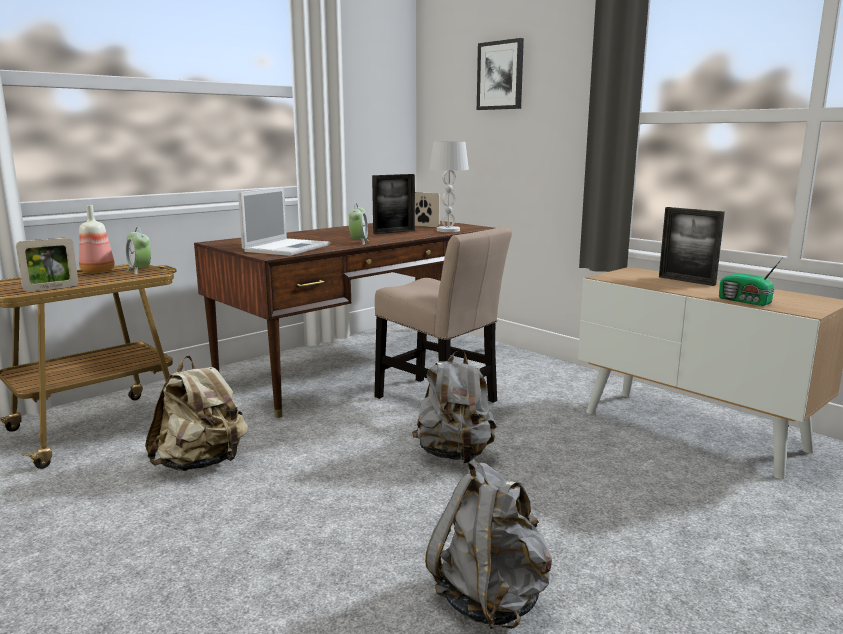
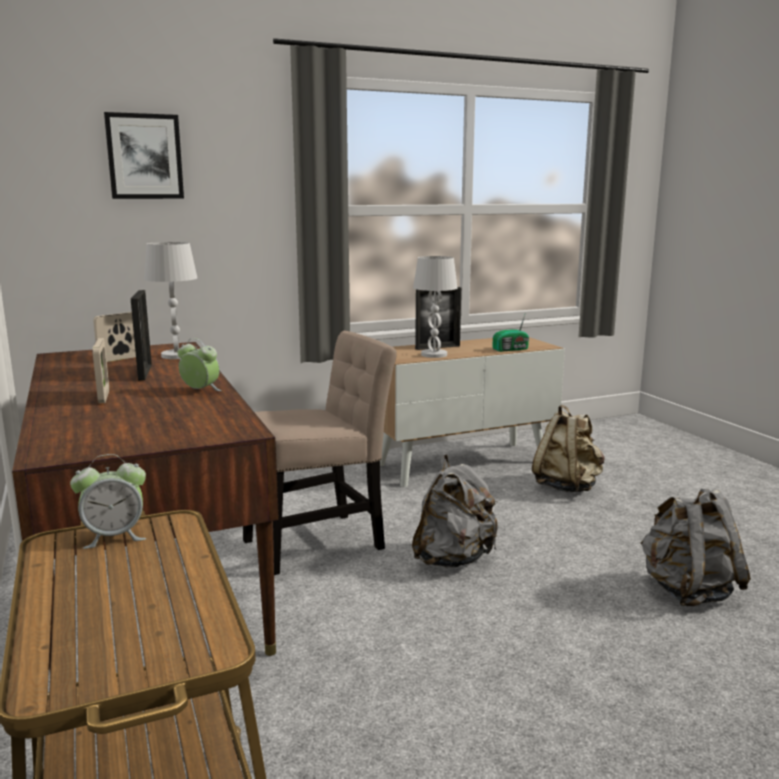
camera: 70 degrees left, 0 degrees up
(51, 288) = (192, 614): picture frame -> picture frame (104, 397)
(99, 271) = (73, 571): bottle -> none
(201, 463) = (383, 731): beige backpack -> beige backpack (567, 487)
(288, 248) = (187, 421): laptop -> none
(648, 282) = (434, 354): none -> white table lamp

